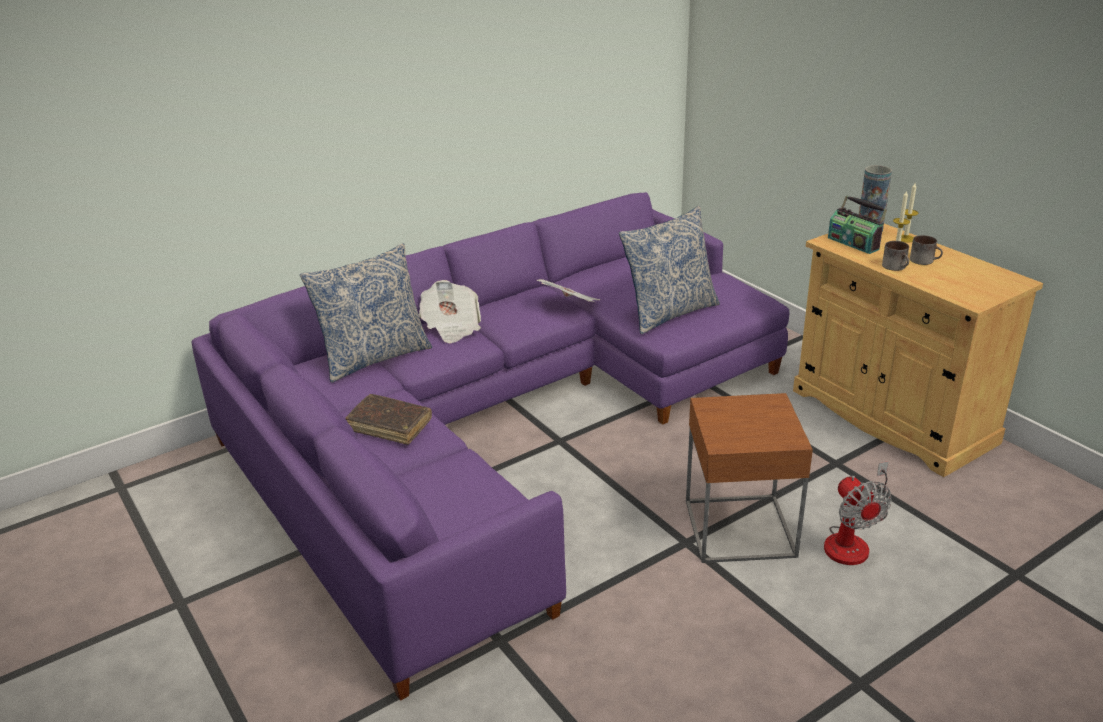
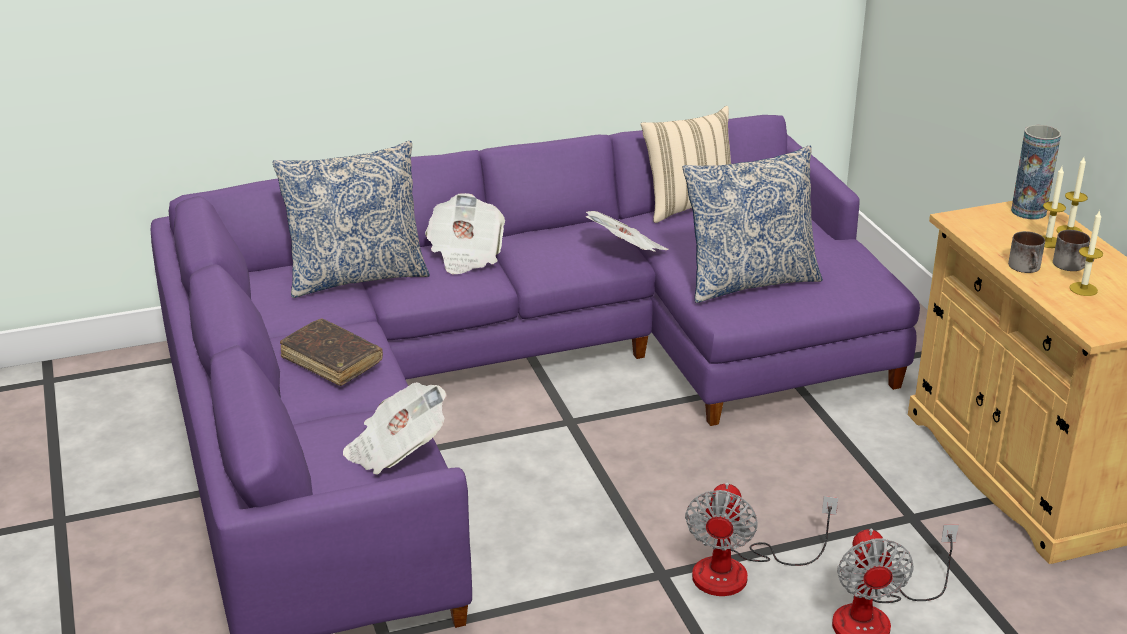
camera: 15 degrees right, 0 degrees up
(479, 487) = (396, 450): none -> newspaper
(596, 267) = (688, 206): none -> beige pillow
(739, 528) = (738, 571): brown side table -> fan
(854, 243) = (993, 227): radio -> none
(943, 275) = (1083, 289): none -> candle

